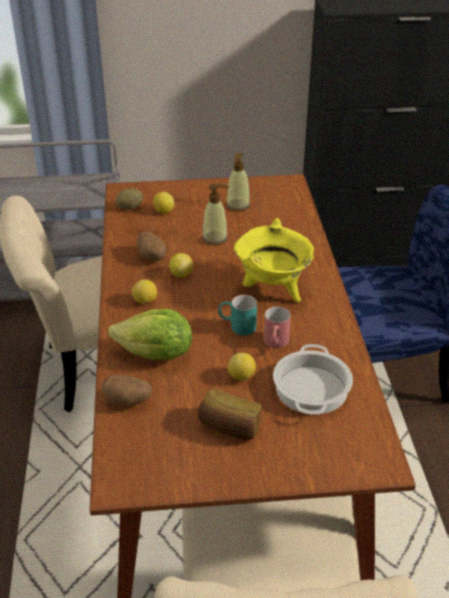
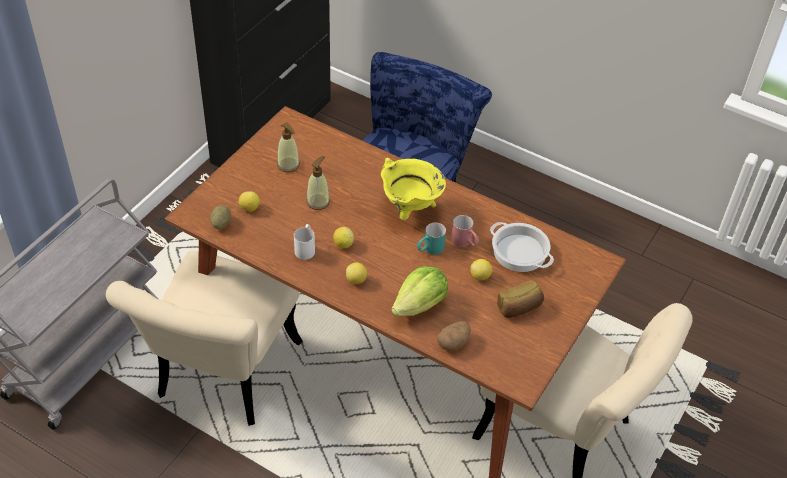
camera: 55 degrees left, 10 degrees up
(152, 257) = (305, 248): potato -> white mug

